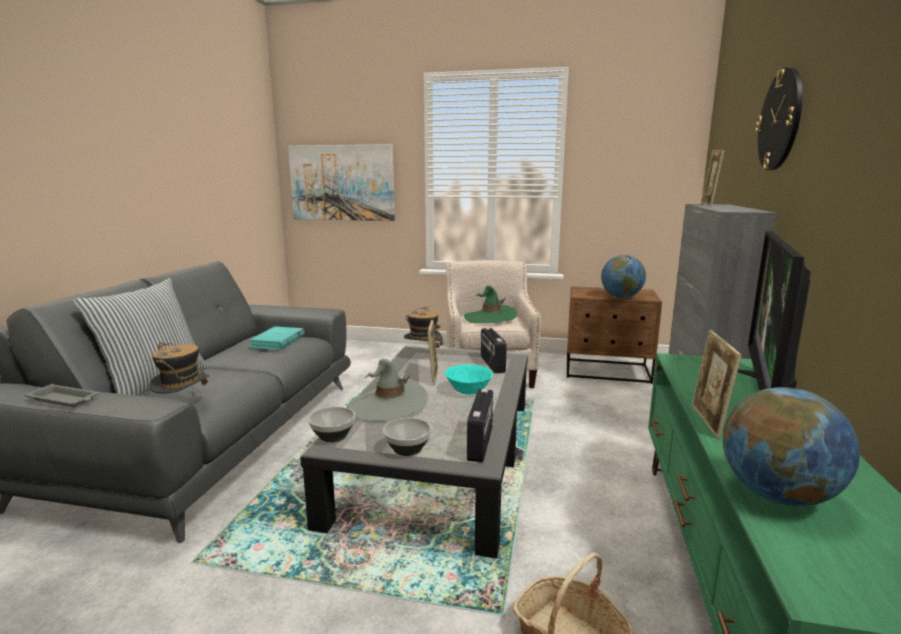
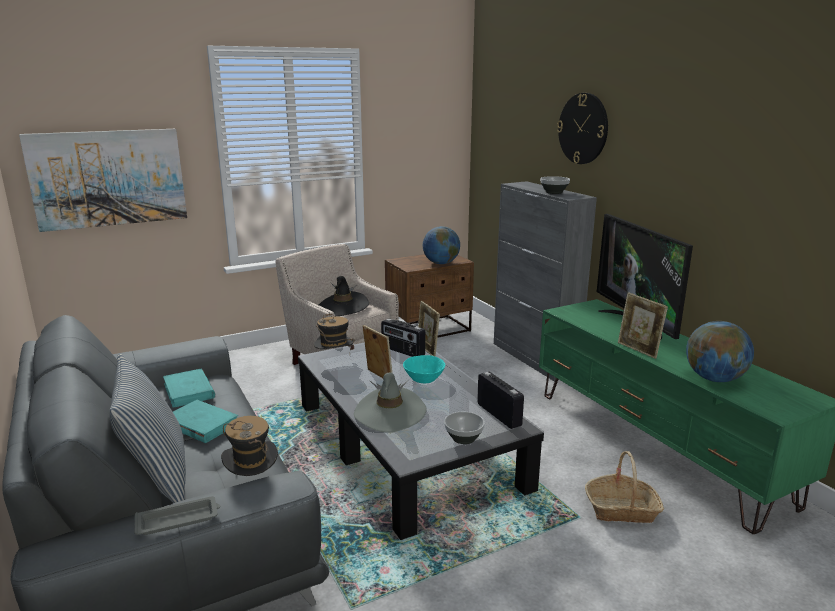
camera: 40 degrees left, 5 degrees up
(239, 362) = (201, 424): none -> turquoise book
(333, 436) = (397, 453): bowl -> bowl (554, 192)
(490, 318) = (343, 307): green hat -> black hat
(708, 205) = (524, 185): picture frame -> picture frame (427, 350)

